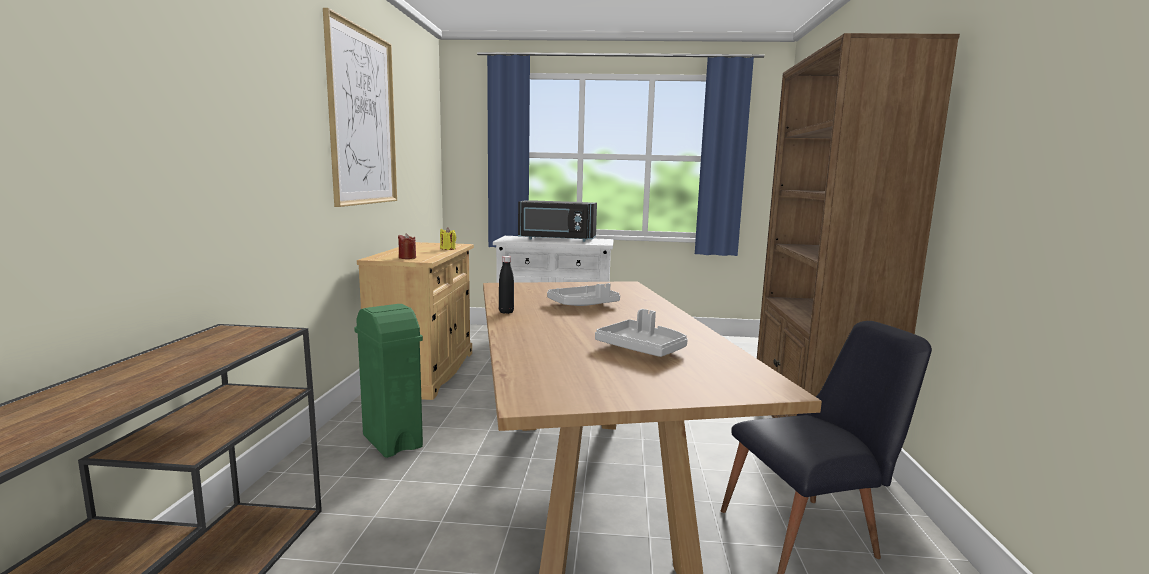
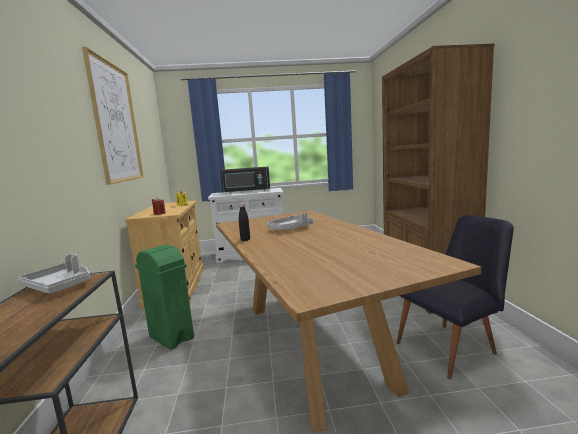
camera: 10 degrees left, 0 degrees up
(642, 349) = (349, 251): grey tray -> grey tray (60, 286)

